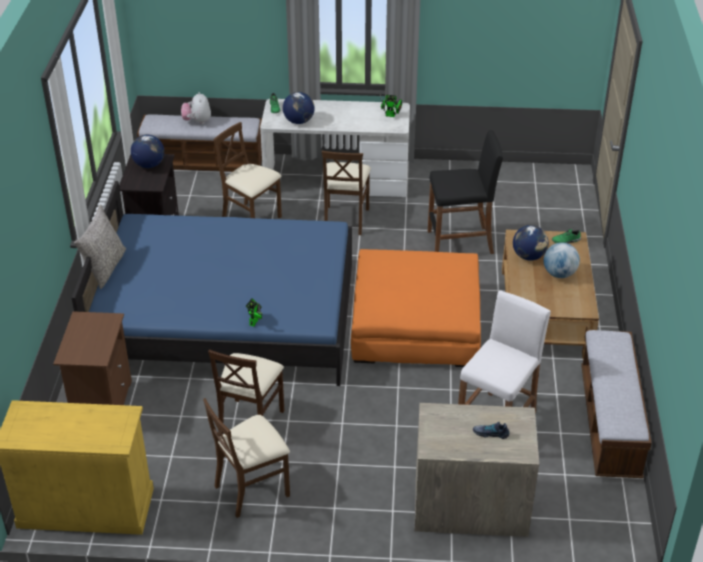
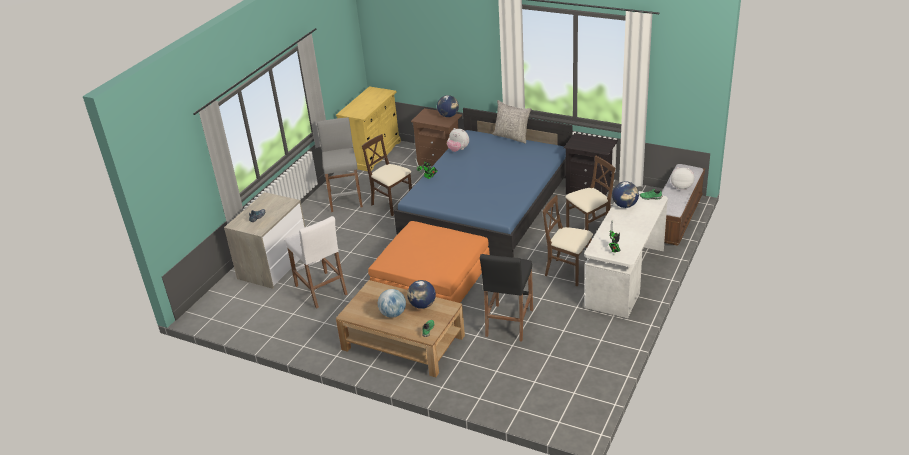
camera: 115 degrees right, 5 degrees down
(149, 165) = (598, 145): globe -> globe (448, 115)
(160, 312) = (458, 150): none -> plush toy
(252, 489) = (345, 198): brown chair -> grey stool
(609, 423) = (282, 337): bench -> none

